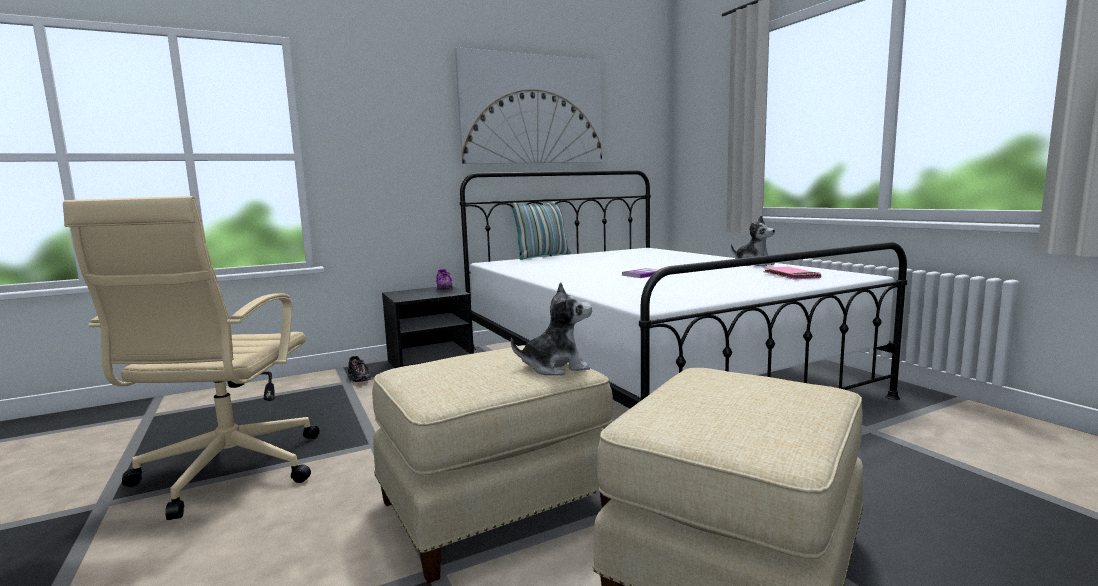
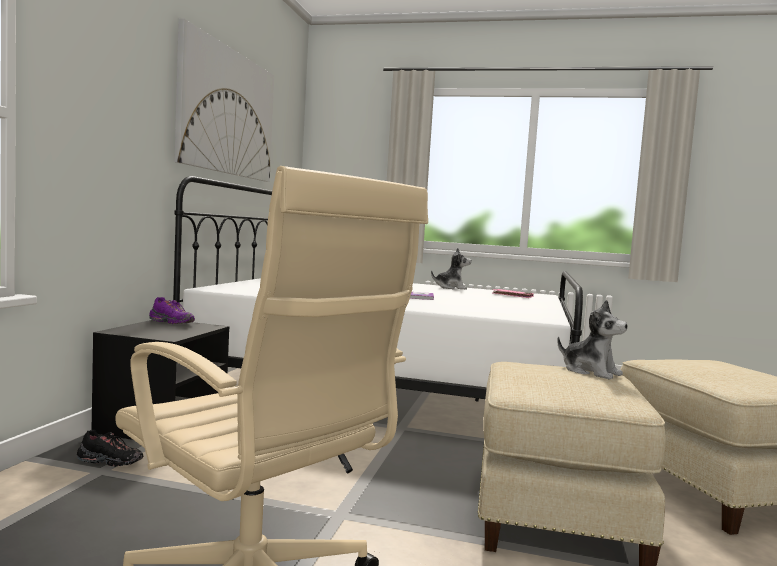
camera: 50 degrees left, 5 degrees down
(542, 256) = (236, 281): pillow -> none
(555, 367) = (590, 372): plush toy -> plush toy turned 105 degrees clockwise

